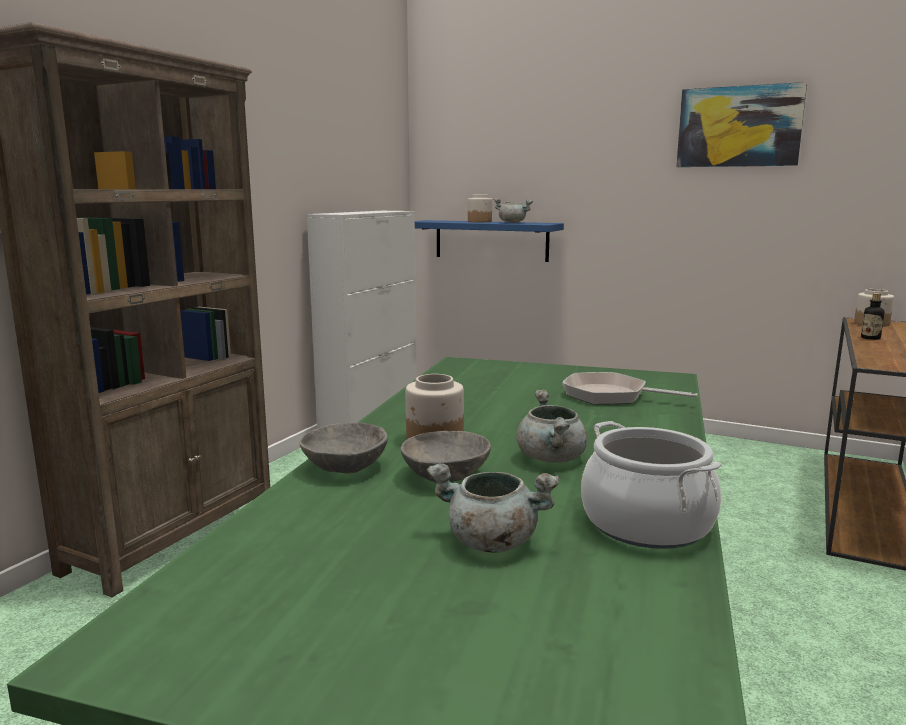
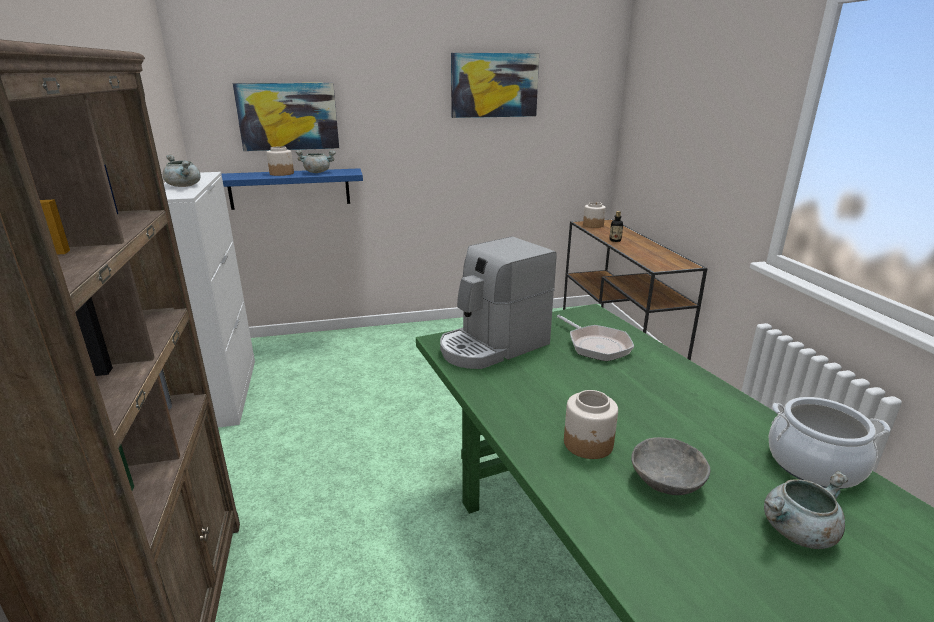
camera: 40 degrees left, 10 degrees up
(346, 466) = (597, 510): grey bowl -> none
(499, 165) = (288, 116): none -> picture
(499, 374) = (492, 346): none -> coffee machine
(552, 459) = (681, 429): grey cooking pot -> grey cooking pot (184, 186)
(611, 396) = (596, 345): frying pan -> frying pan turned 105 degrees counterclockwise

